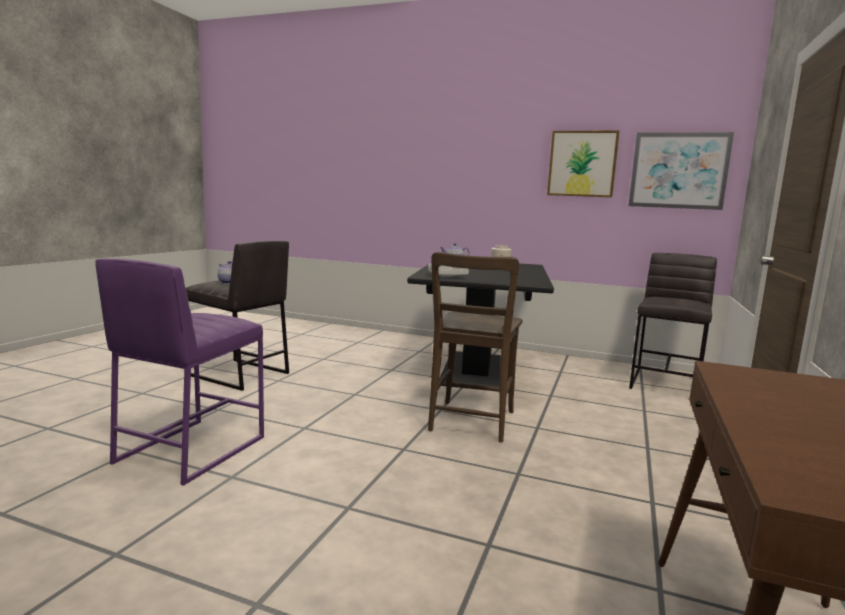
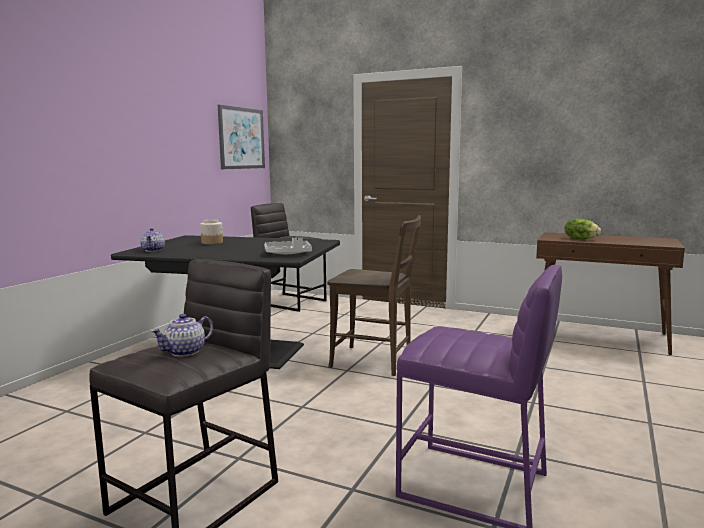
camera: 85 degrees left, 0 degrees up
(582, 164) = (188, 131): picture -> none
(770, 395) = (580, 239): none -> lettuce

